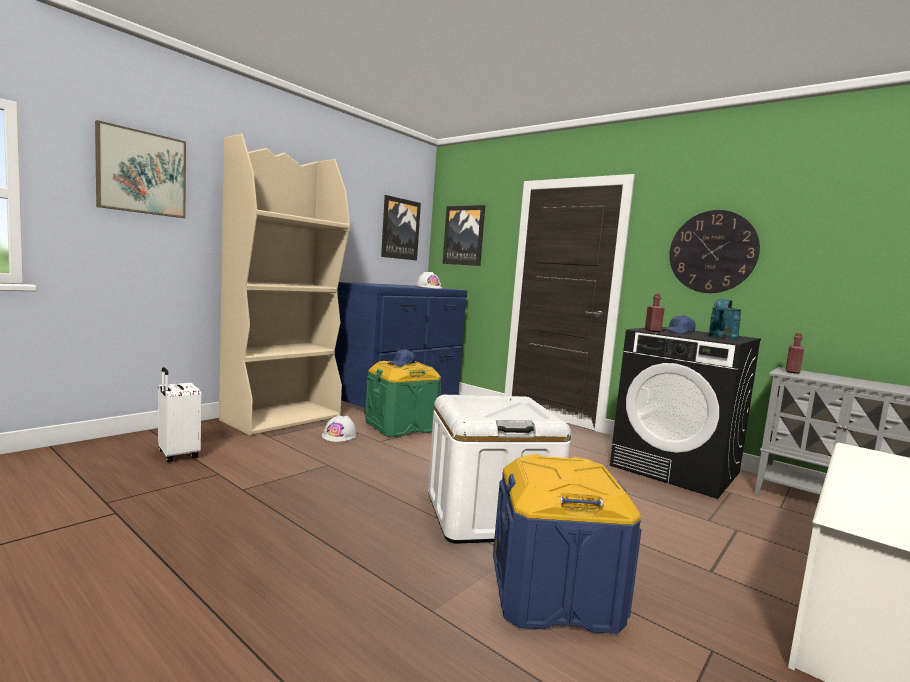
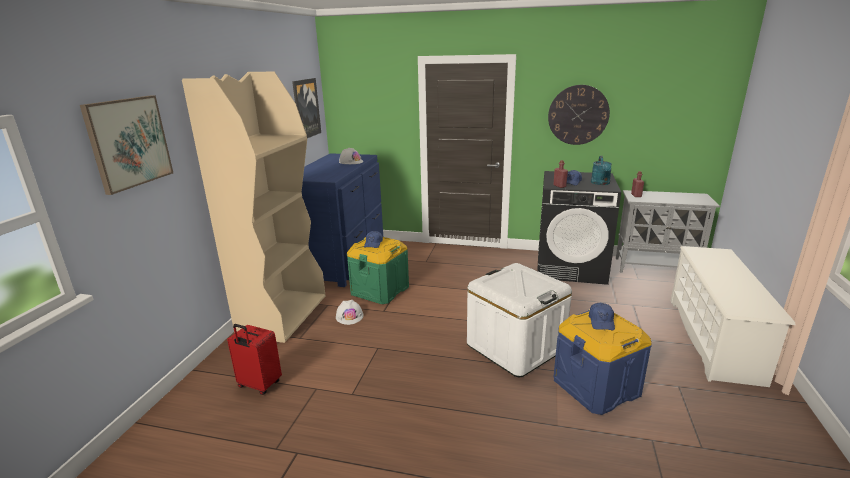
camera: 25 degrees left, 15 degrees up
(177, 455) = (259, 385): white suitcase -> red suitcase
(464, 235) = (362, 104): picture -> none
(569, 469) = (601, 321): none -> blue cap

